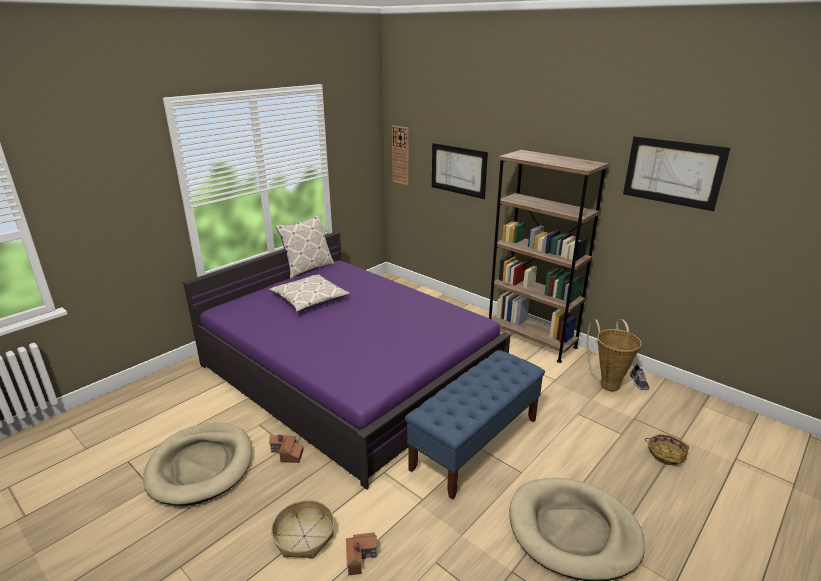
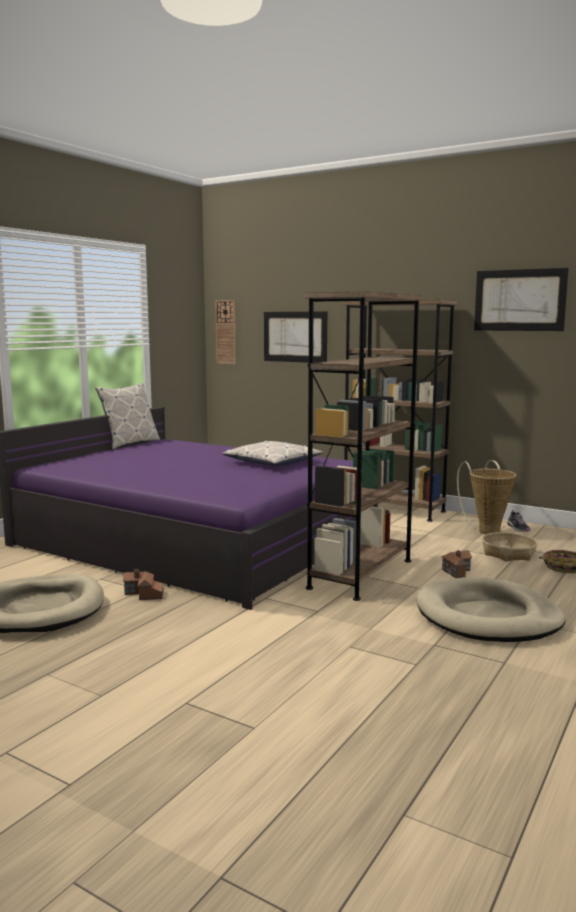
camera: 10 degrees left, 15 degrees down
(304, 536) = (191, 643): basket -> basket (508, 554)
(309, 299) = (143, 457): pillow -> pillow (272, 462)
(361, 555) = (264, 649): toy house -> toy house (456, 571)
(476, 443) = (361, 574): blue bench -> brown bookcase

